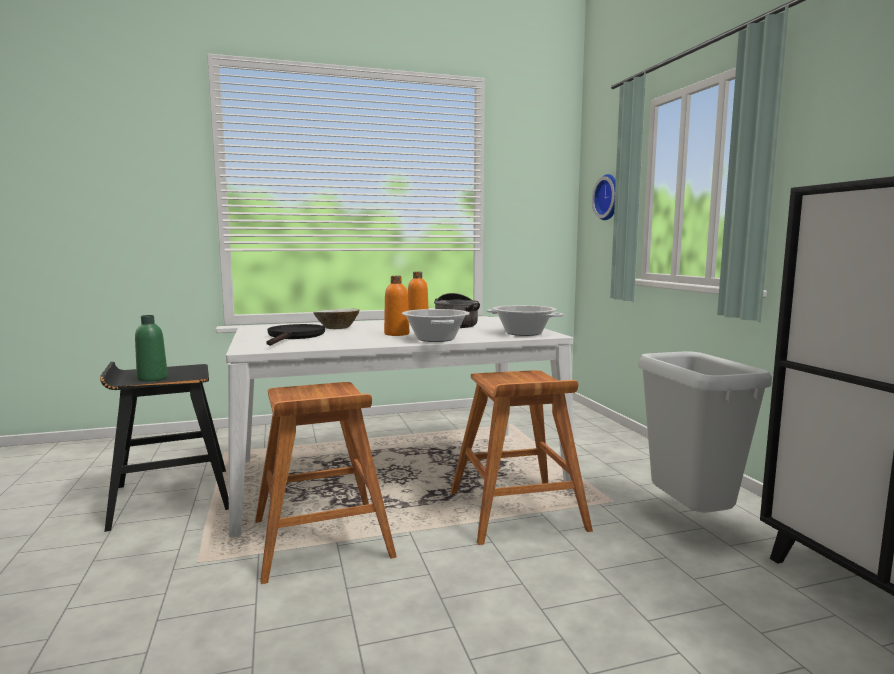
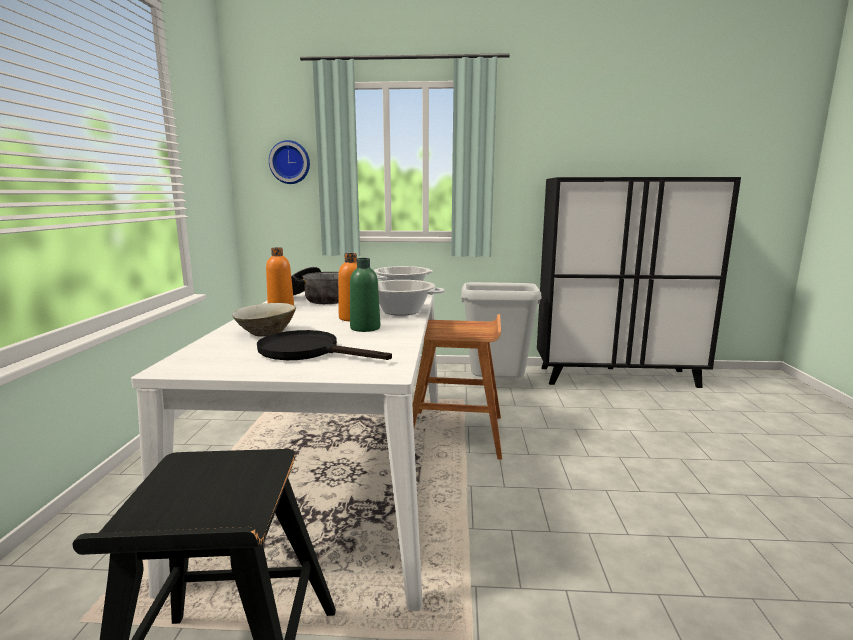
camera: 70 degrees left, 5 degrees up
(152, 378) = (243, 496): green bottle -> green bottle (365, 328)
(321, 539) = (456, 537): brown stool -> none

